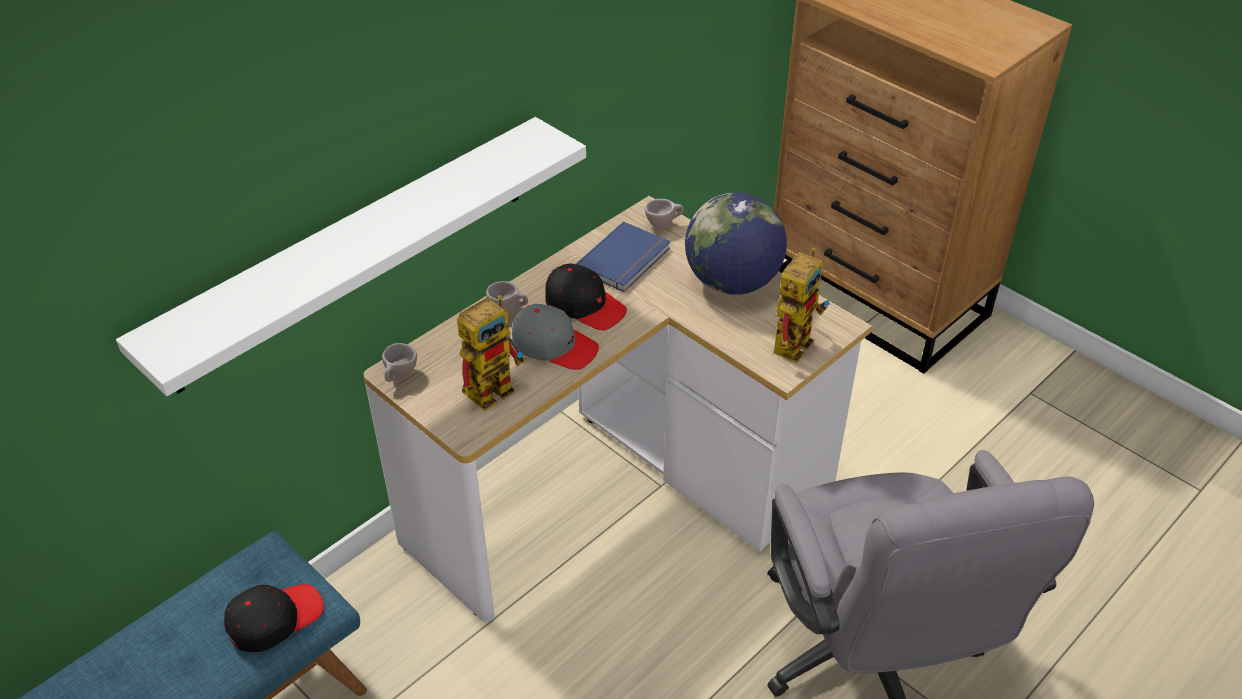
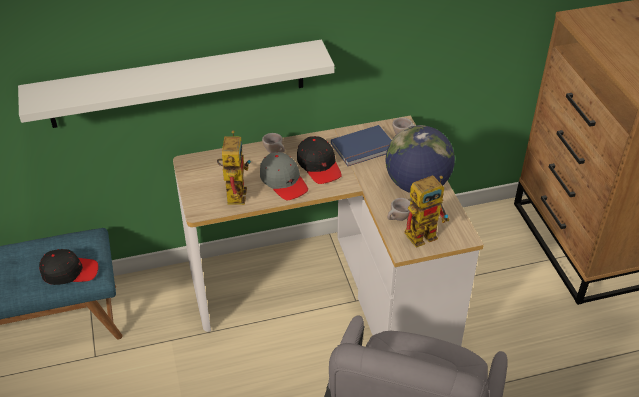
camera: 30 degrees right, 0 degrees up
(400, 377) = (190, 166): beige cup -> beige cup (398, 219)
(496, 386) = (234, 191): toy robot -> toy robot turned 75 degrees counterclockwise

